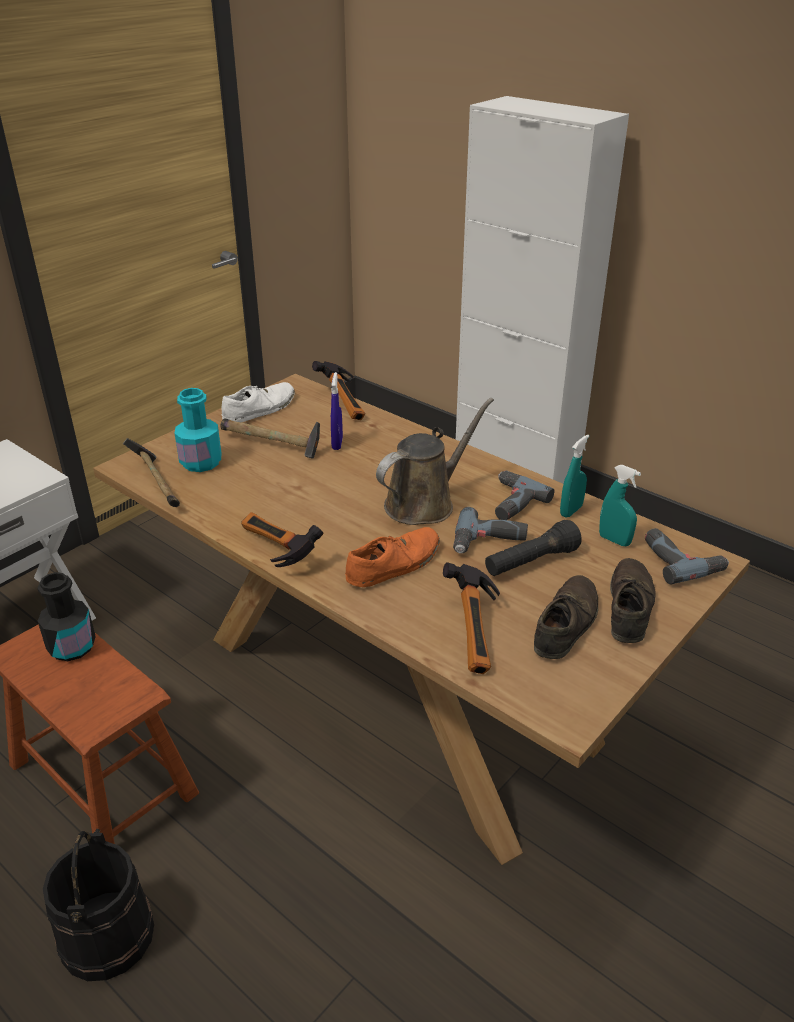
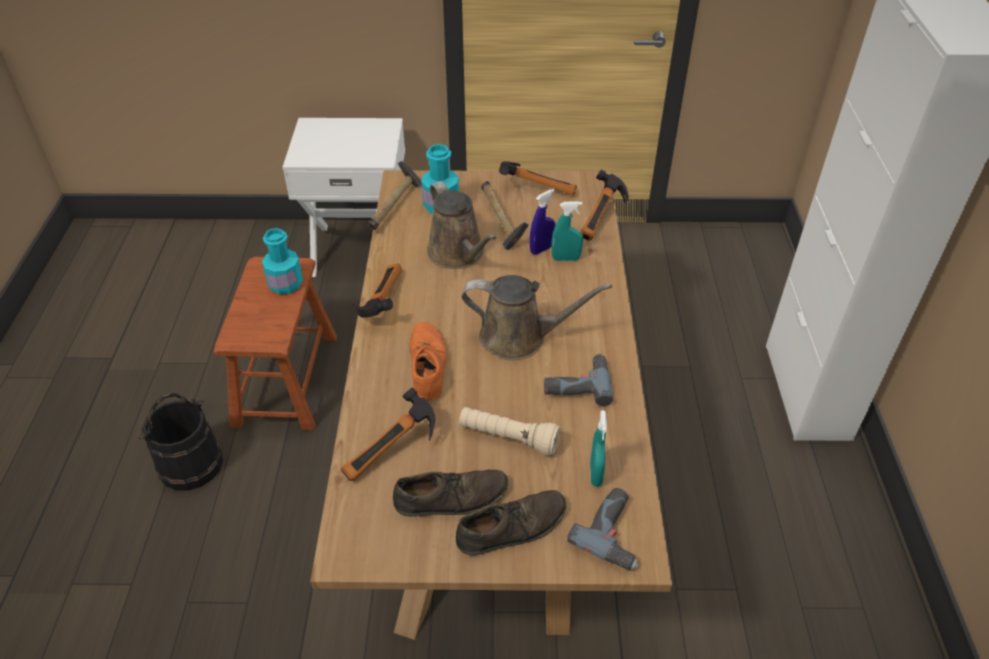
camera: 50 degrees right, 10 degrees up
(72, 647) = (285, 284): black bottle -> turquoise bottle
(260, 409) = (538, 187): white shoe -> hammer
(278, 483) = (459, 254): none -> brown watering can
(394, 564) = (427, 365): orange shoe -> orange shoe turned 105 degrees counterclockwise
(489, 542) = (508, 400): power drill -> none
(531, 563) = (508, 438): black flashlight -> beige flashlight
(571, 511) = (607, 425): turquoise spray bottle -> turquoise spray bottle (566, 258)

